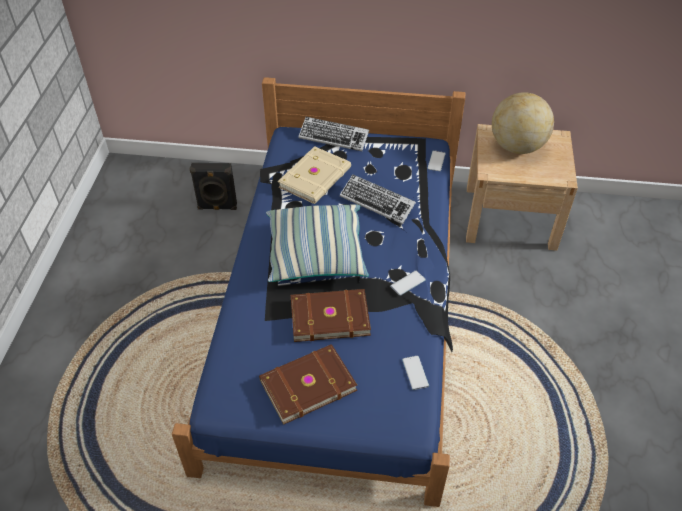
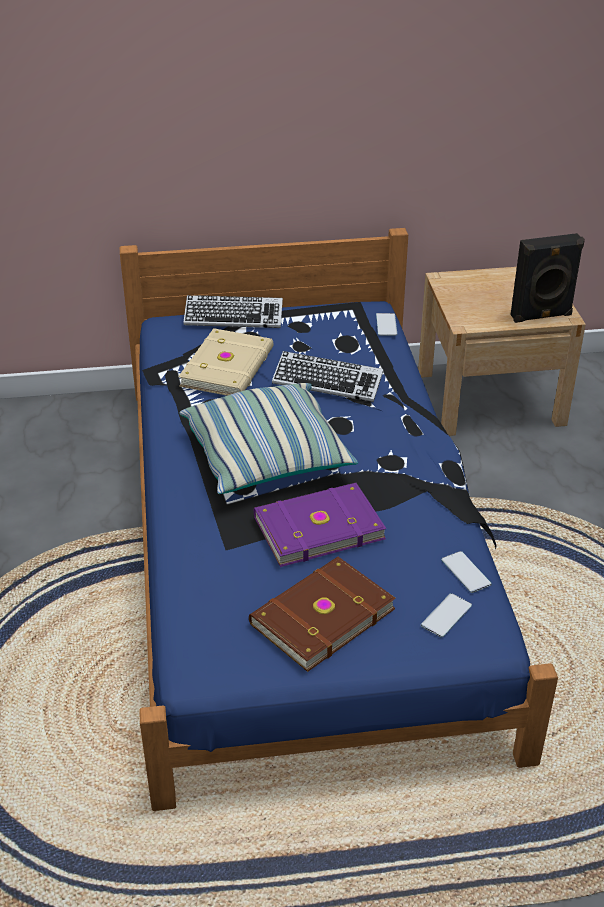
camera: 15 degrees left, 10 degrees down
(217, 207) = (70, 452): black speaker -> black speaker (541, 316)
(329, 316) = (317, 527): brown book -> purple book
(408, 283) = (410, 468): phone -> phone (446, 616)
(516, 146) = (488, 290): globe -> none

